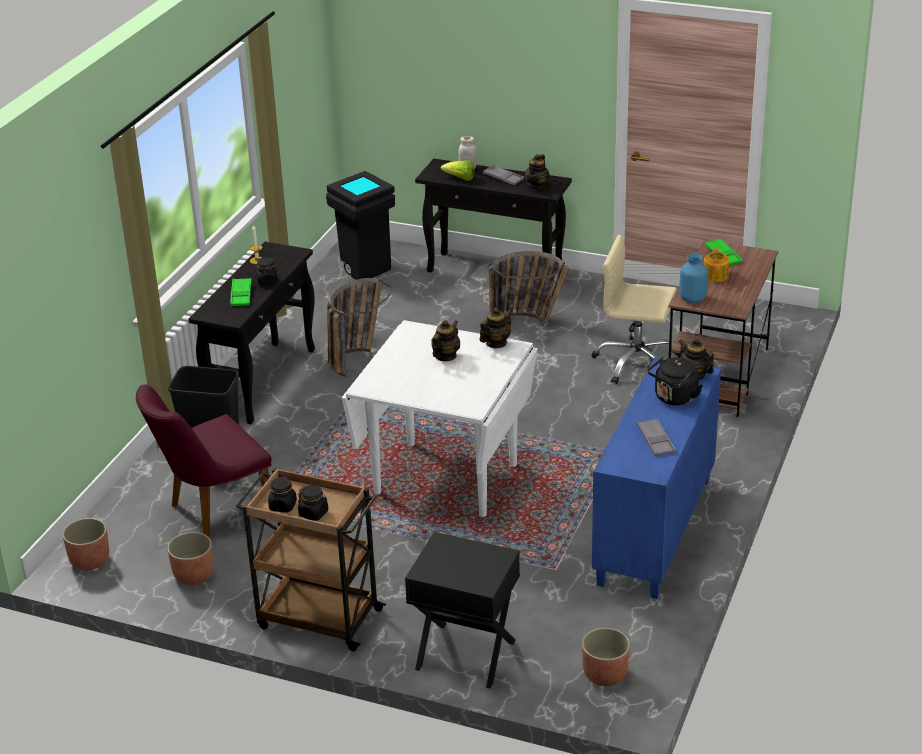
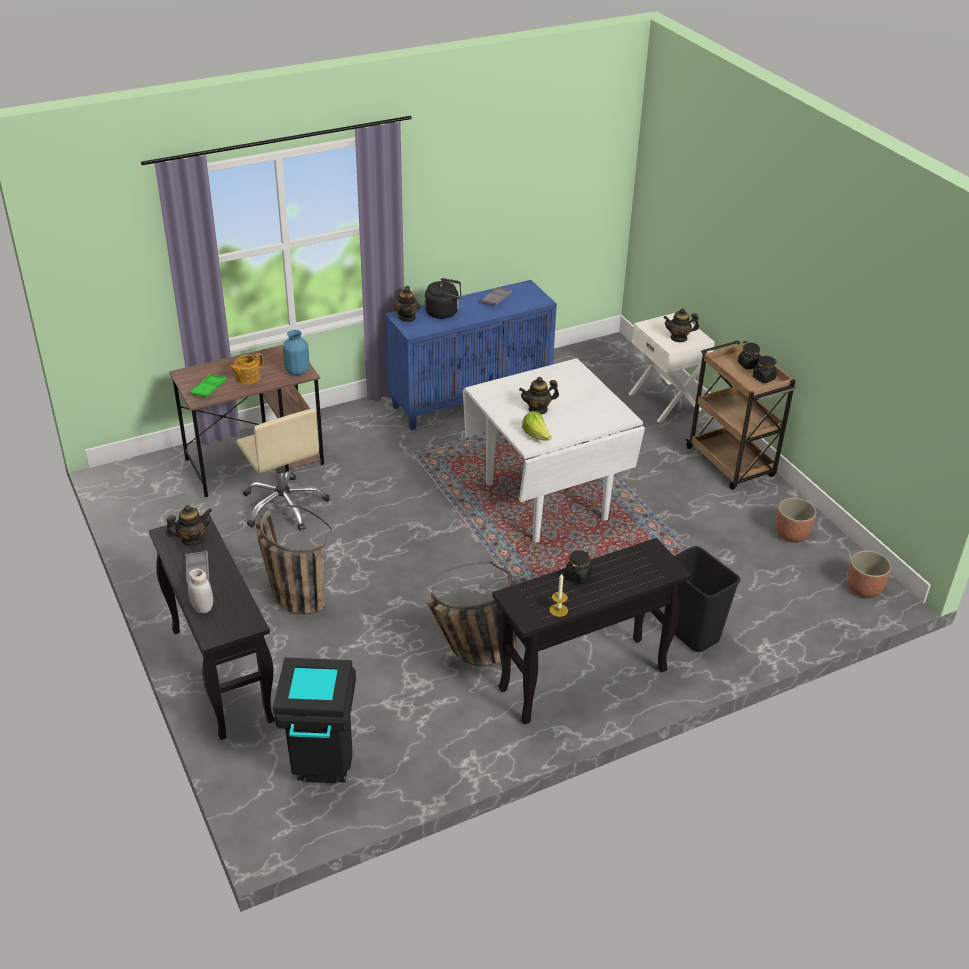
camera: 140 degrees left, 5 degrees up
(212, 512) = (739, 574): purple chair -> none
(241, 295) = (618, 573): green tray -> none
(460, 179) = (232, 598): lettuce -> lettuce (536, 436)
(465, 655) = (665, 401): black nightstand -> white nightstand
(496, 343) = (490, 399): teapot -> teapot (679, 338)
(605, 675) = (604, 357): planter -> none

